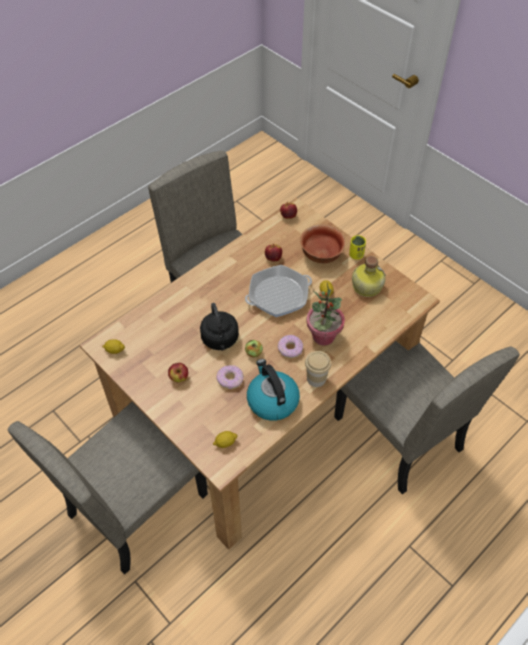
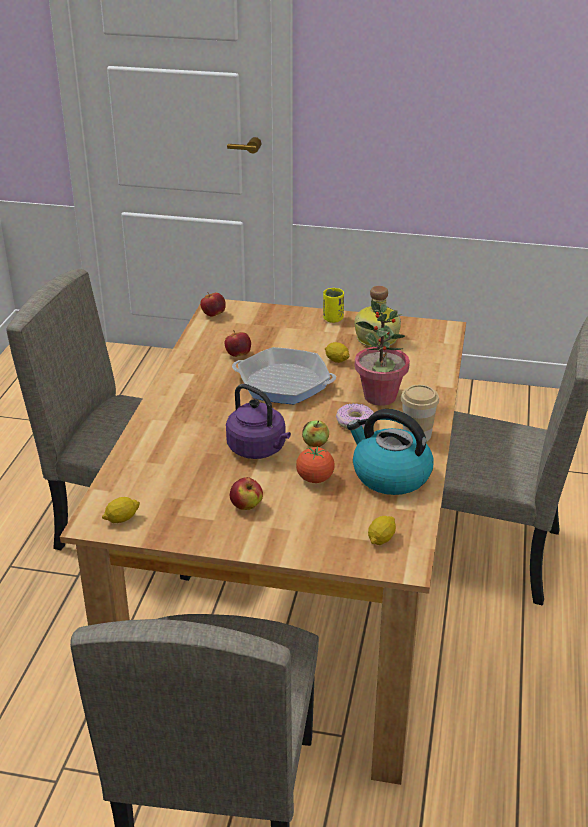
camera: 35 degrees left, 20 degrees down
(220, 340) = (259, 449): black kettle -> purple kettle
(230, 379) = (315, 479): donut -> tomato
(278, 295) = (283, 383): frying pan -> frying pan turned 105 degrees counterclockwise
(322, 255) = (293, 332): bowl -> none

